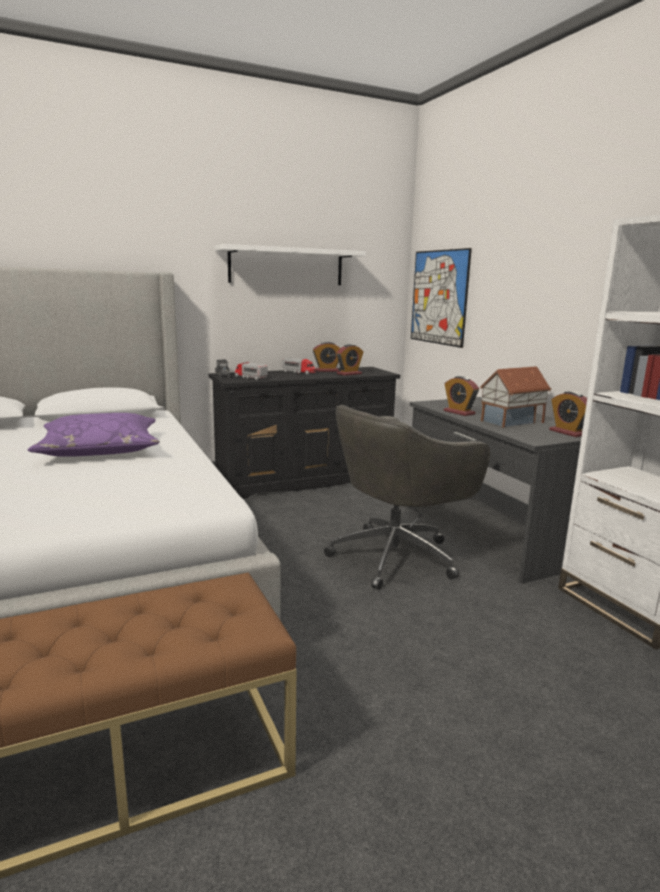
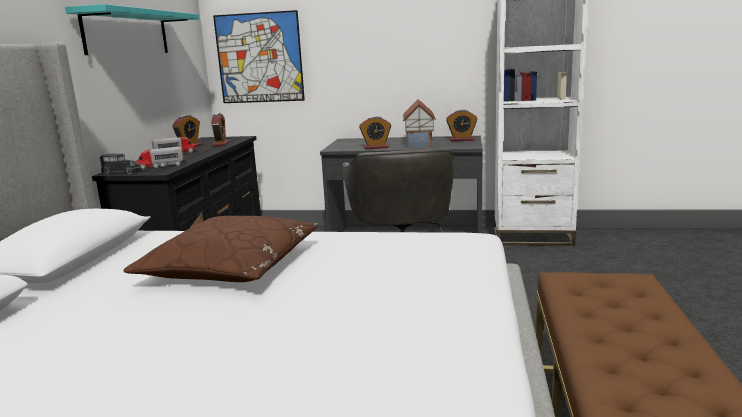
camera: 55 degrees left, 0 degrees up
(100, 449) = (231, 266): purple pillow -> brown pillow
(286, 266) = (127, 33): white shelf -> turquoise shelf

